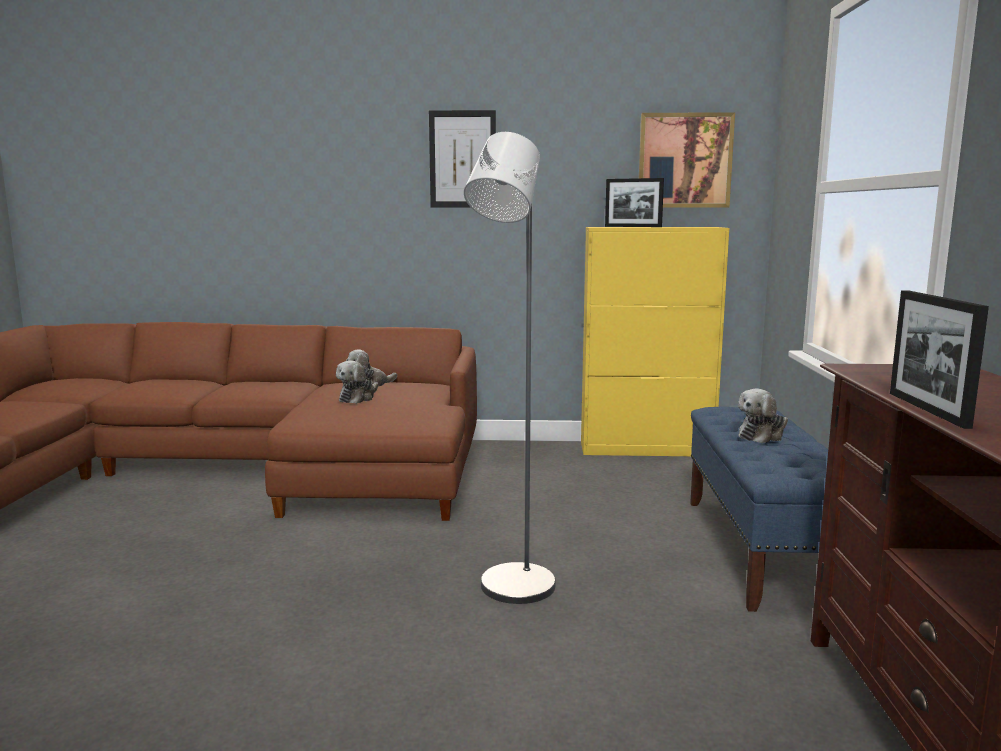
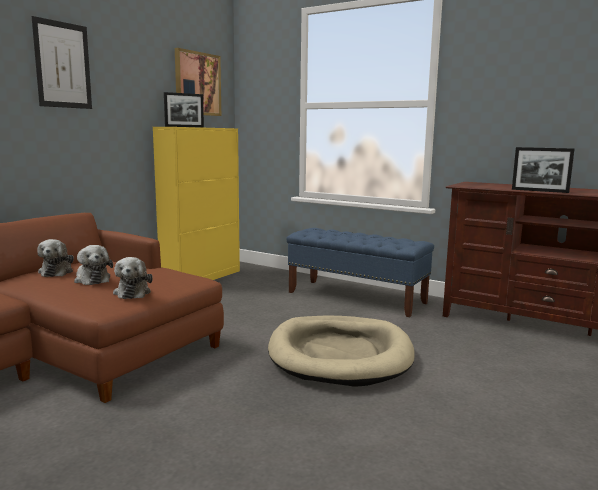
camera: 60 degrees left, 0 degrees up
(511, 592) = (340, 354): grey floor lamp -> beige dog bed
(762, 435) = (354, 236): plush toy -> plush toy (133, 292)

